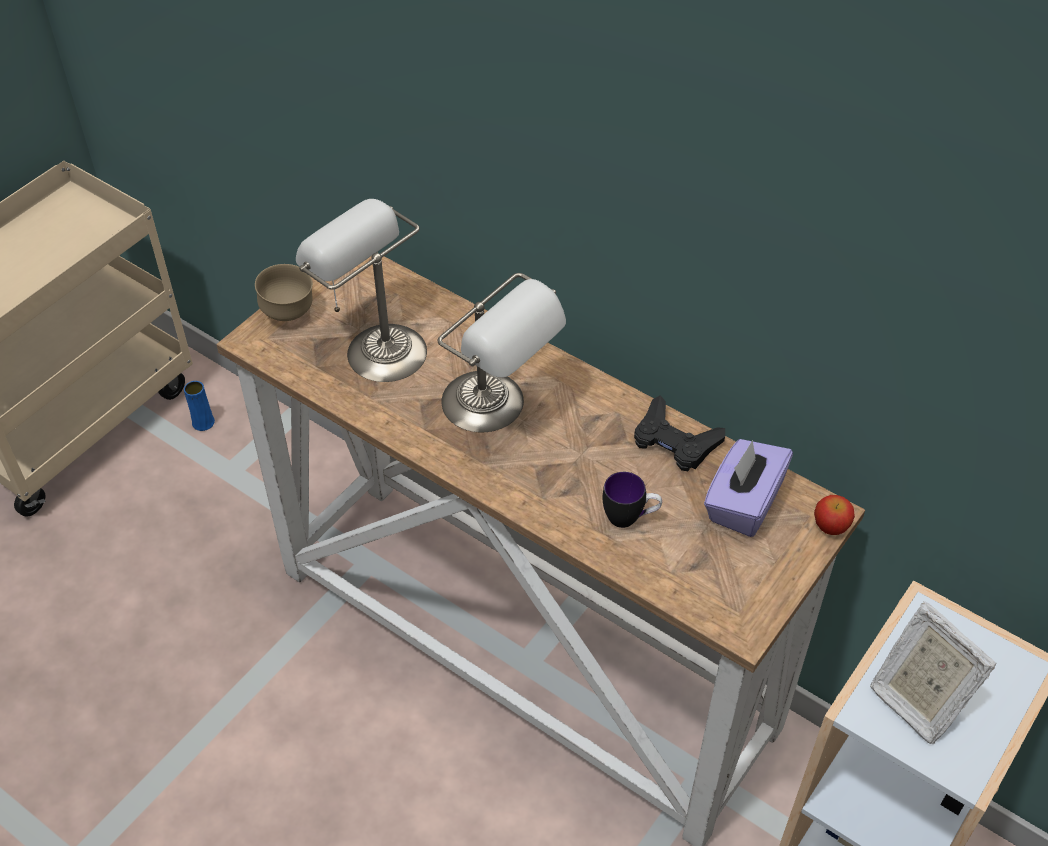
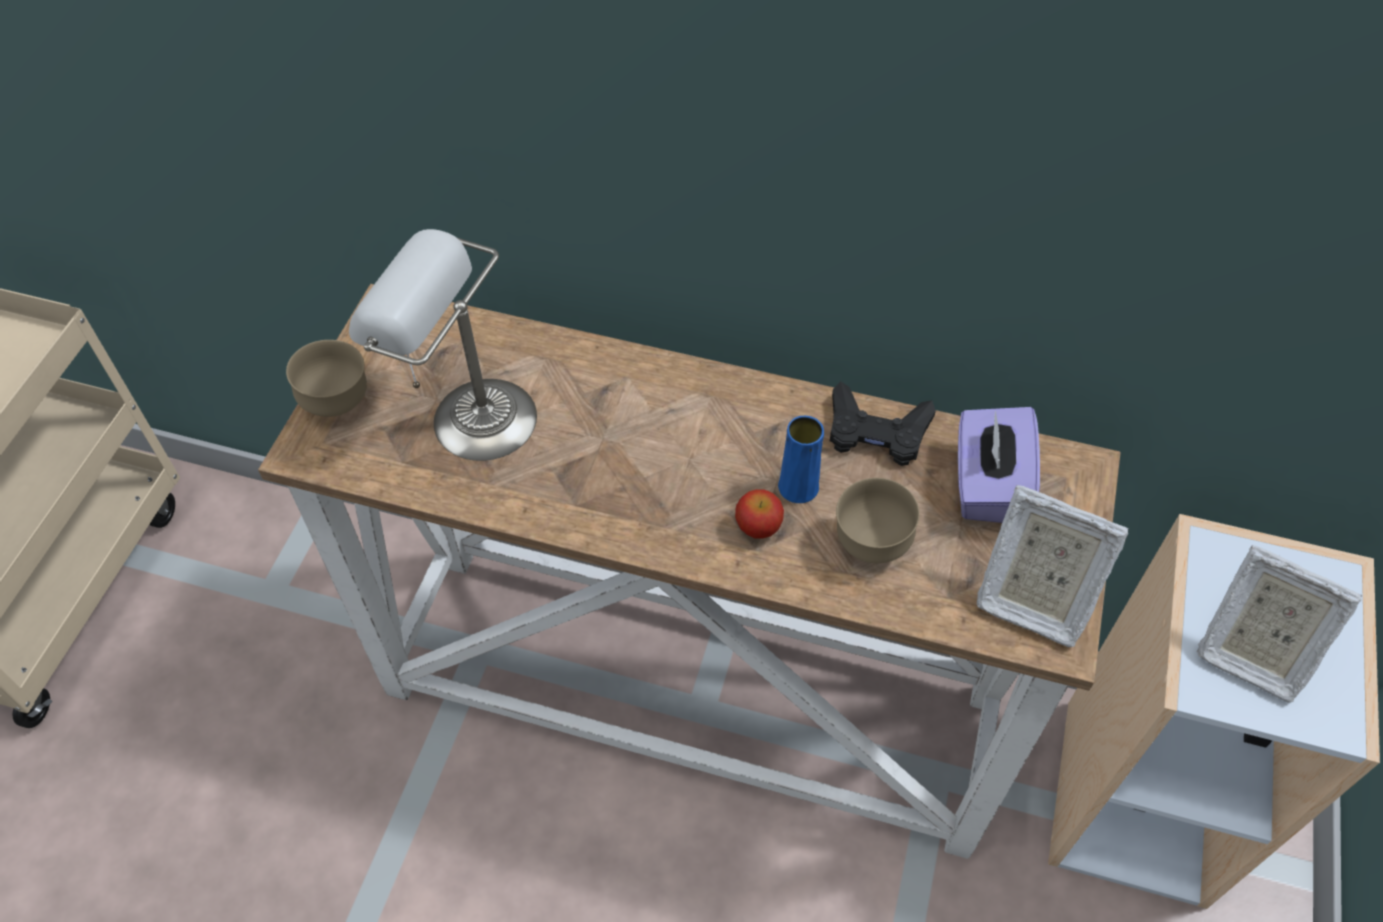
camera: 20 degrees left, 5 degrees up
(203, 422) = (215, 542): blue vase -> blue vase (798, 487)
(498, 408) = (652, 451): white table lamp -> none
(630, 518) = (870, 544): mug -> brown bowl
(735, 593) = (1031, 600): none -> picture frame
(830, 526) = (1095, 484): apple -> apple (758, 527)

